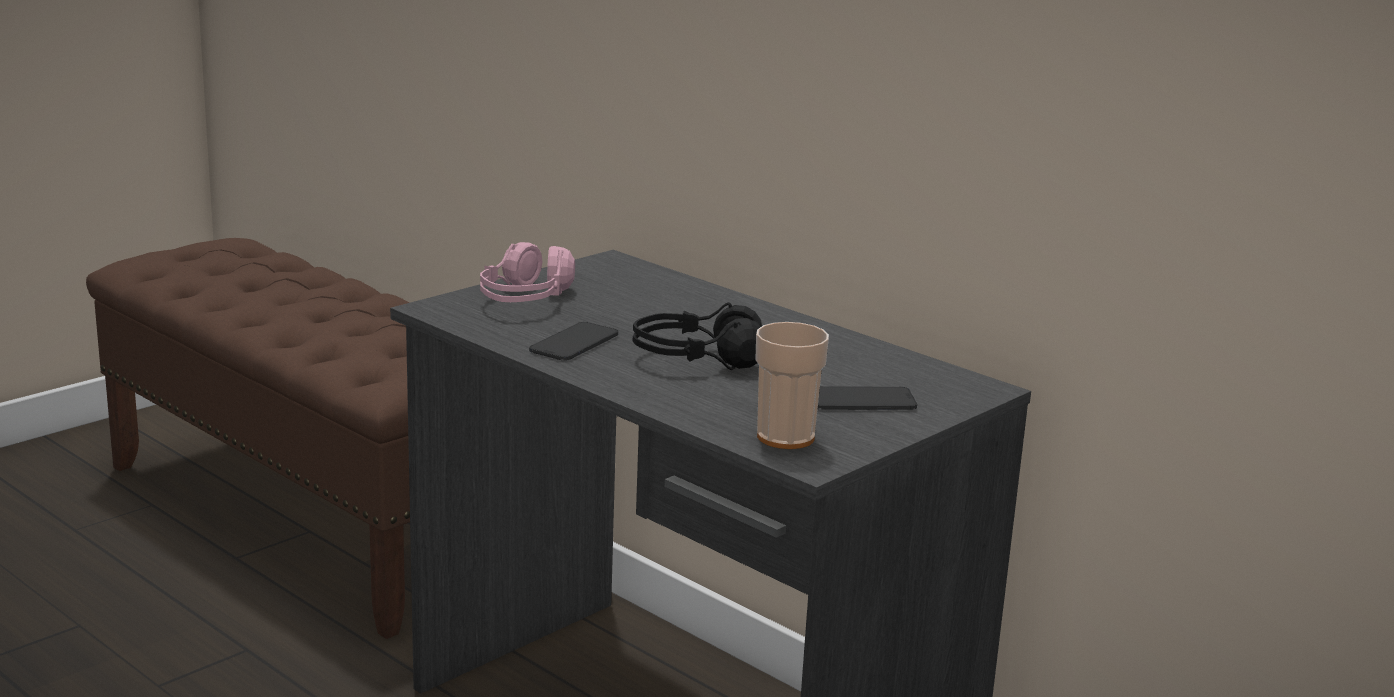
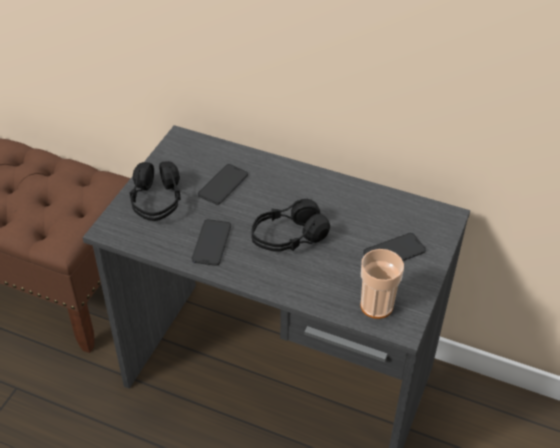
camera: 20 degrees left, 25 degrees up
(525, 299) = (156, 201): pink headphones -> black headphones
(639, 303) = (223, 185): none -> phone

